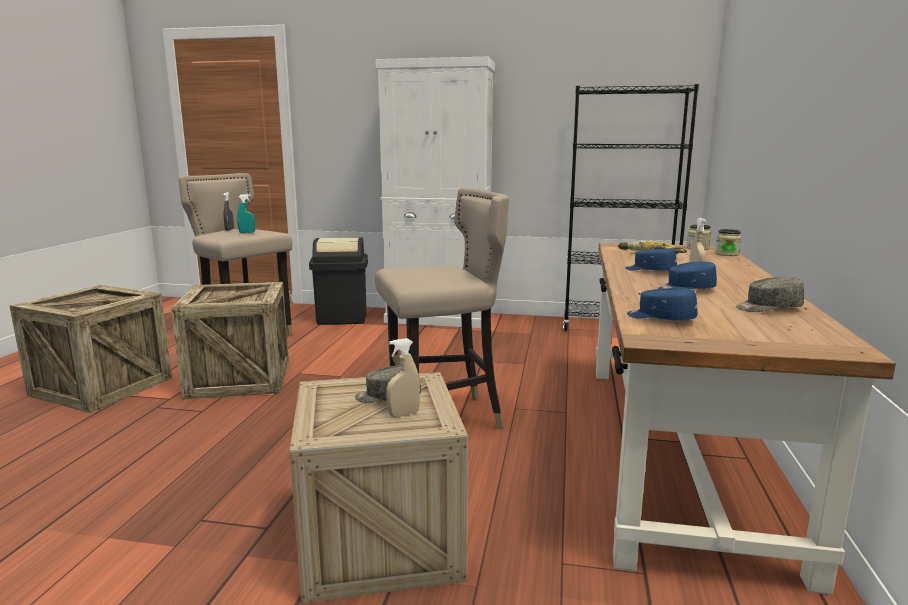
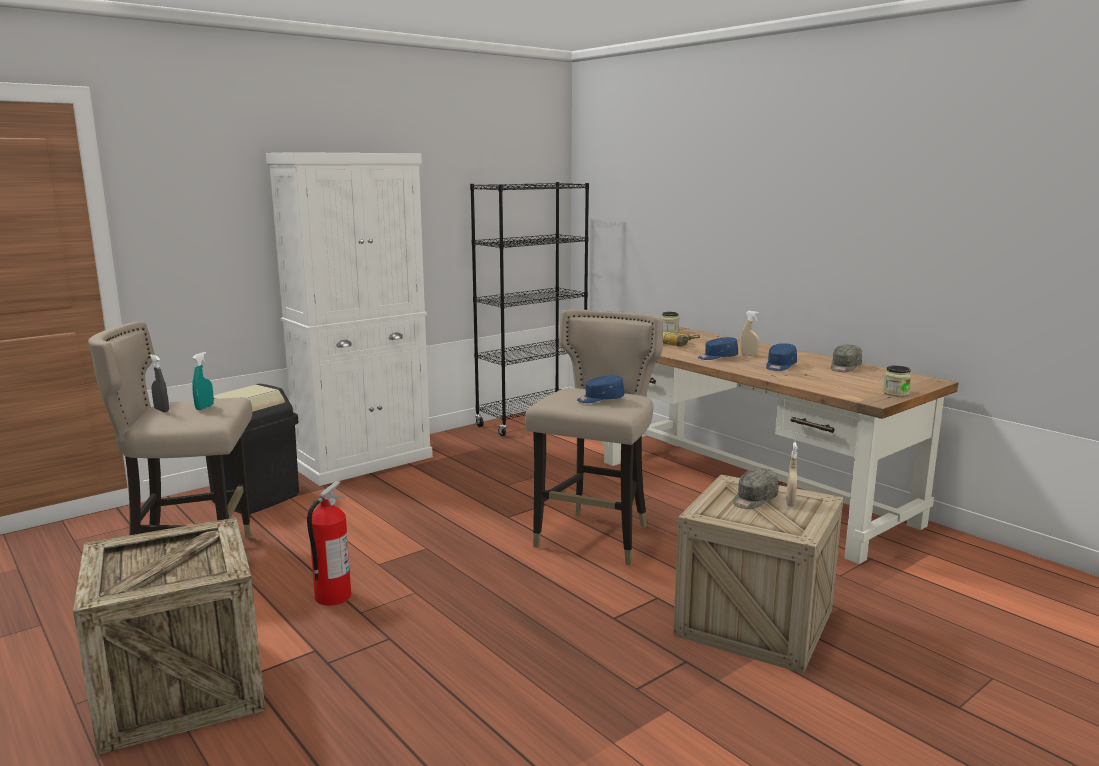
camera: 50 degrees left, 0 degrees up
(239, 378) = (332, 597): crate -> fire extinguisher
(660, 318) = (838, 388): blue cap -> blue cap (600, 399)
(726, 254) = (700, 333): jar -> jar (895, 393)

